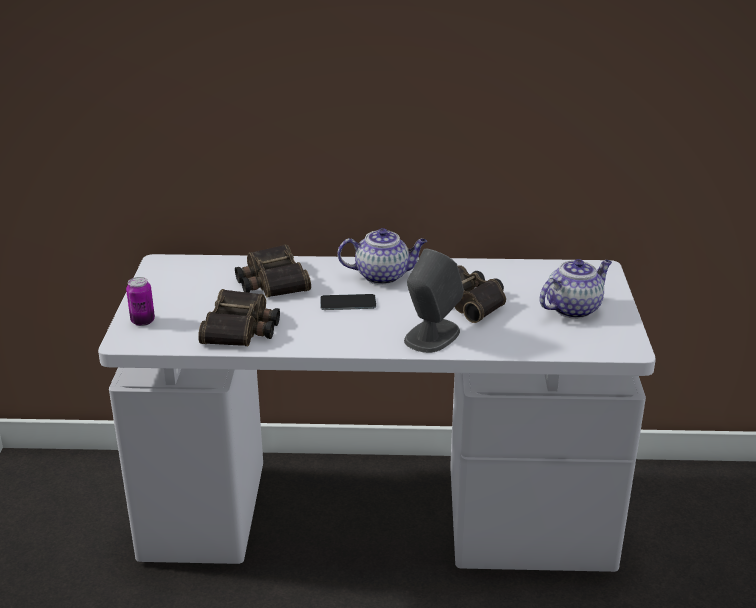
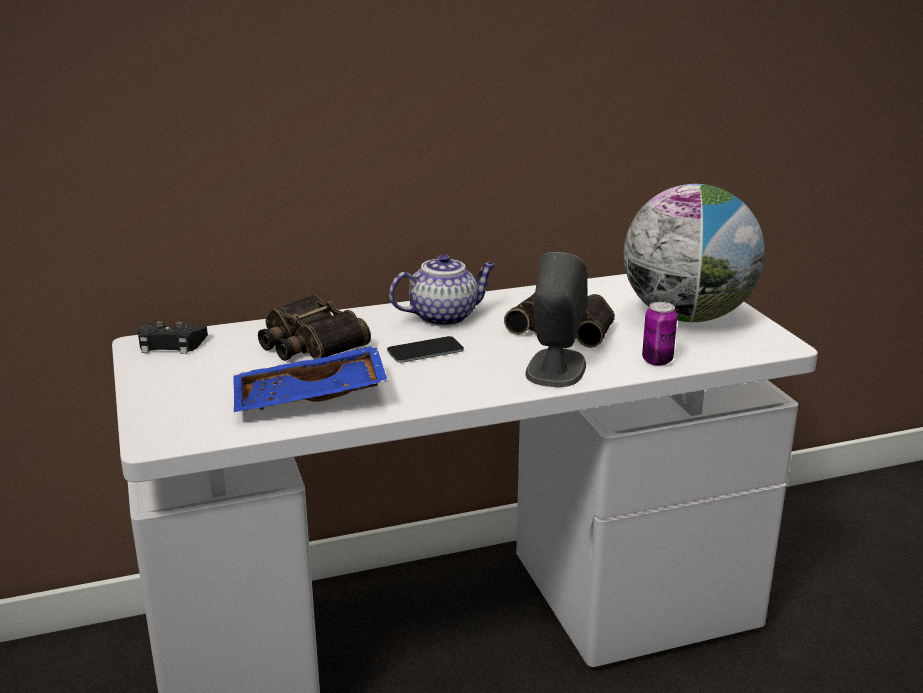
camera: 20 degrees left, 5 degrees down
(143, 321) = (165, 414): can -> can (657, 360)
(179, 266) = (171, 344): none -> black game controller
(241, 328) = (310, 399): binoculars -> blue tray
(573, 308) = (687, 316): teapot -> globe

